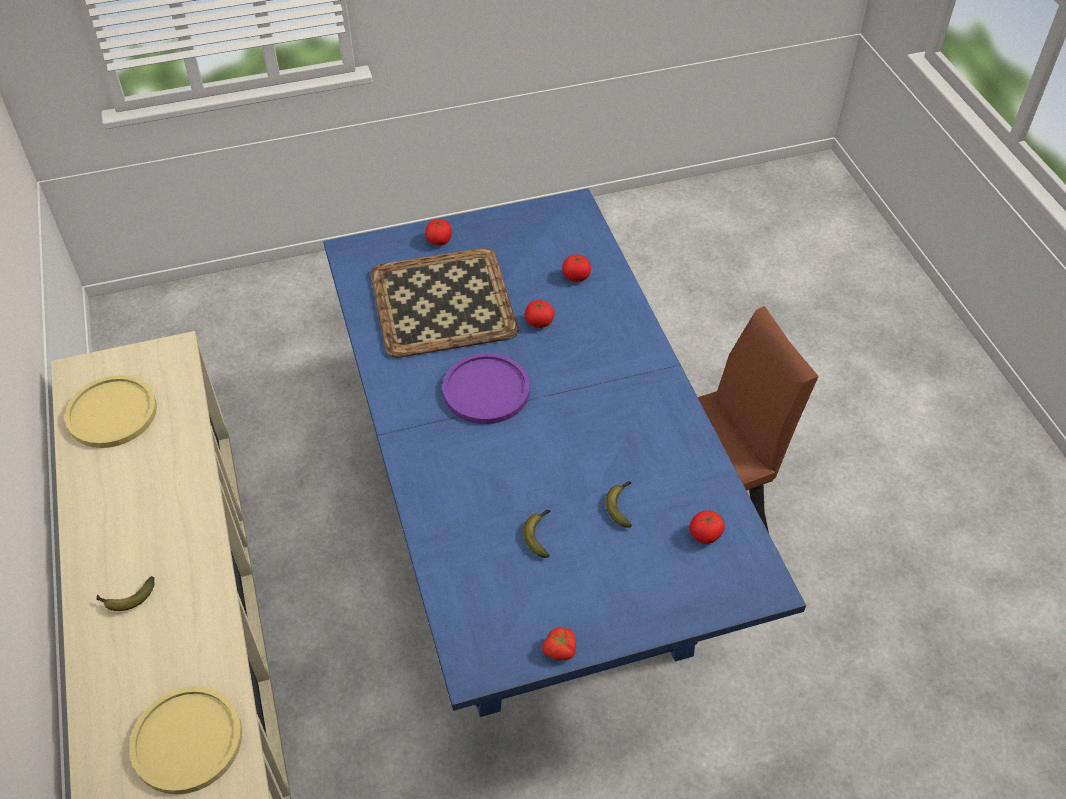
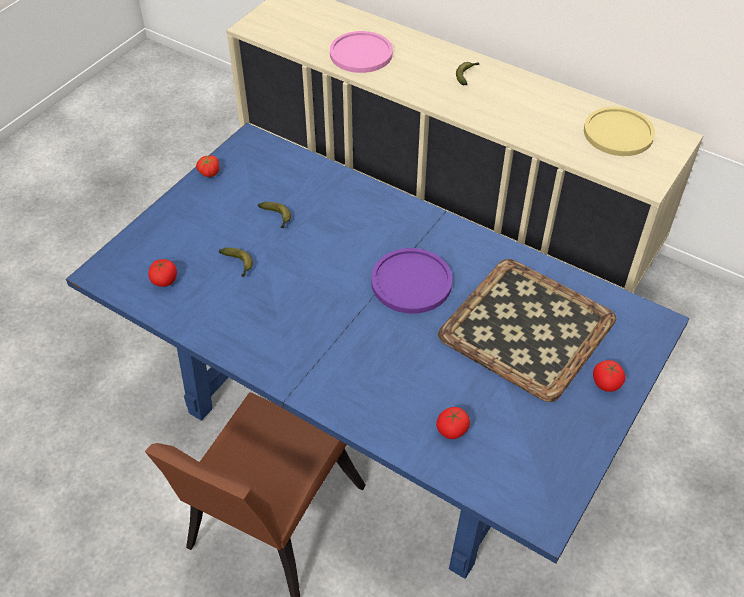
camera: 140 degrees right, 0 degrees up
(187, 740) = (361, 53): yellow plate -> pink plate
(539, 322) = (434, 362): tomato -> none

